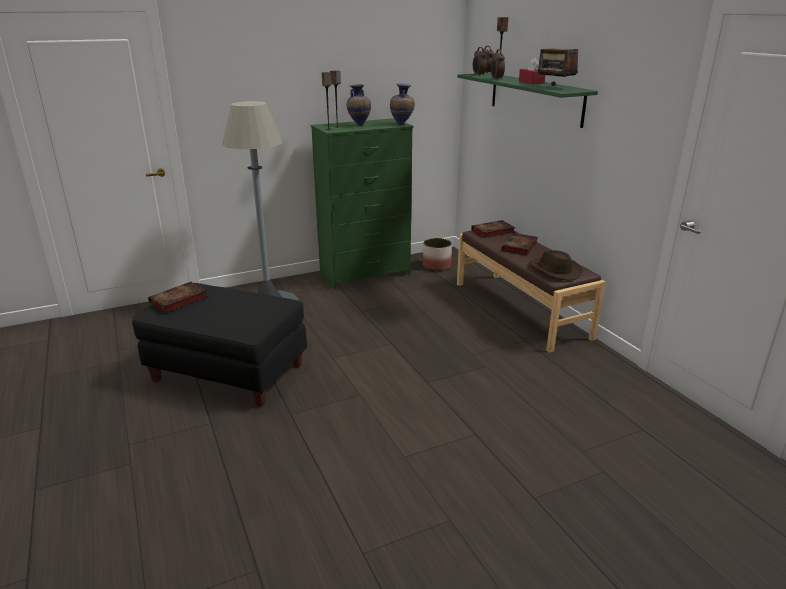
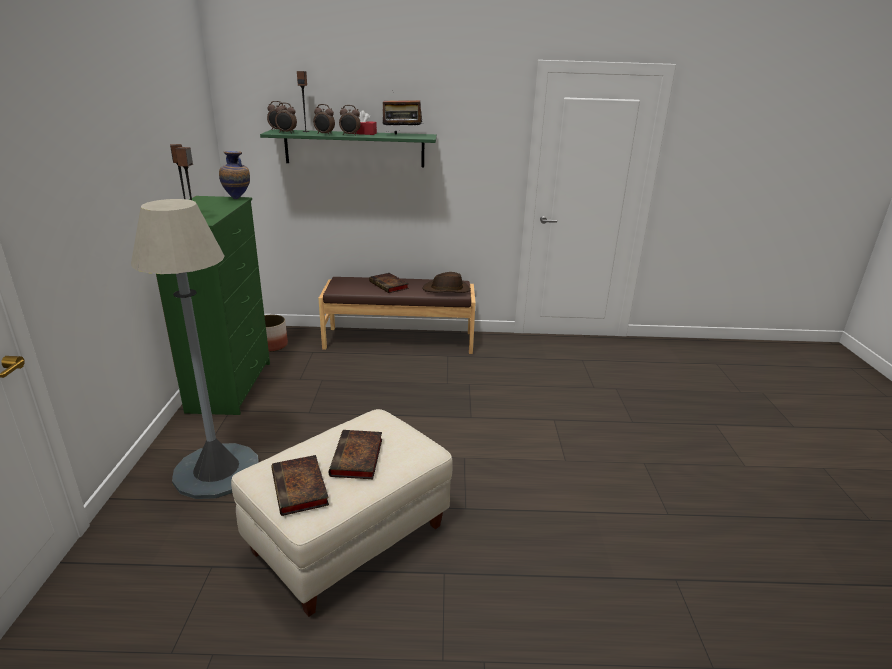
camera: 65 degrees left, 0 degrees up
(229, 372) = (348, 537): black ottoman -> beige ottoman
(359, 125) = (200, 209): vase -> none
(492, 232) = (343, 284): book -> book (357, 459)
(511, 82) = (350, 135): none -> alarm clock

